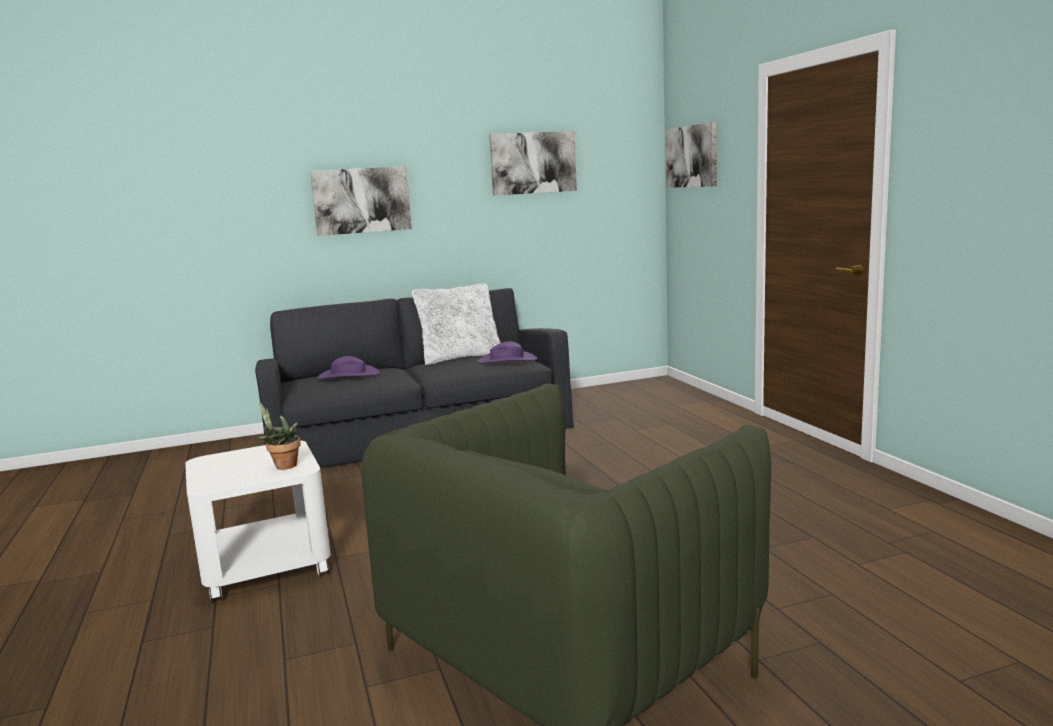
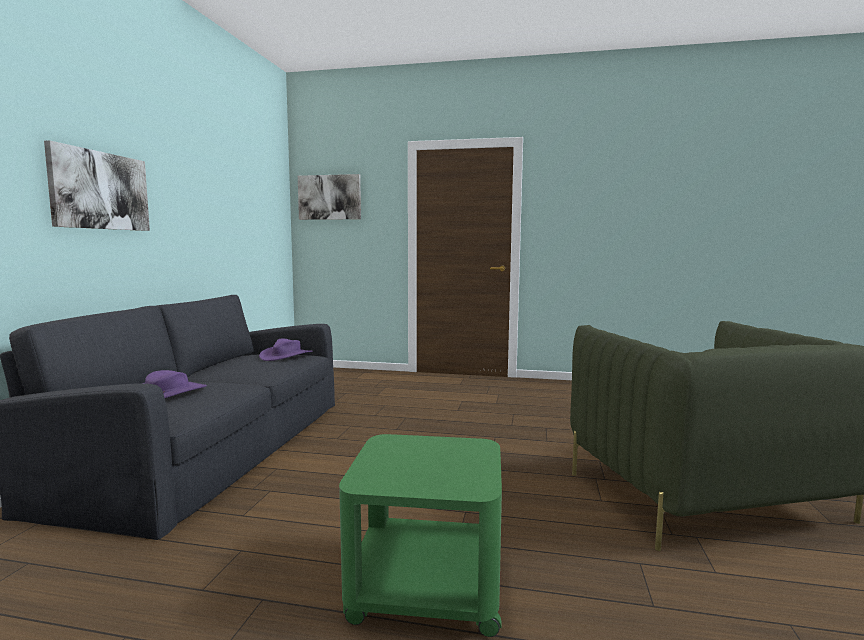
camera: 60 degrees left, 5 degrees down
(265, 564) = (426, 584): white side table -> green side table
(283, 466) = (456, 450): potted plant -> none
(460, 357) = (224, 362): white pillow -> none
(533, 163) = (228, 183): picture -> none

